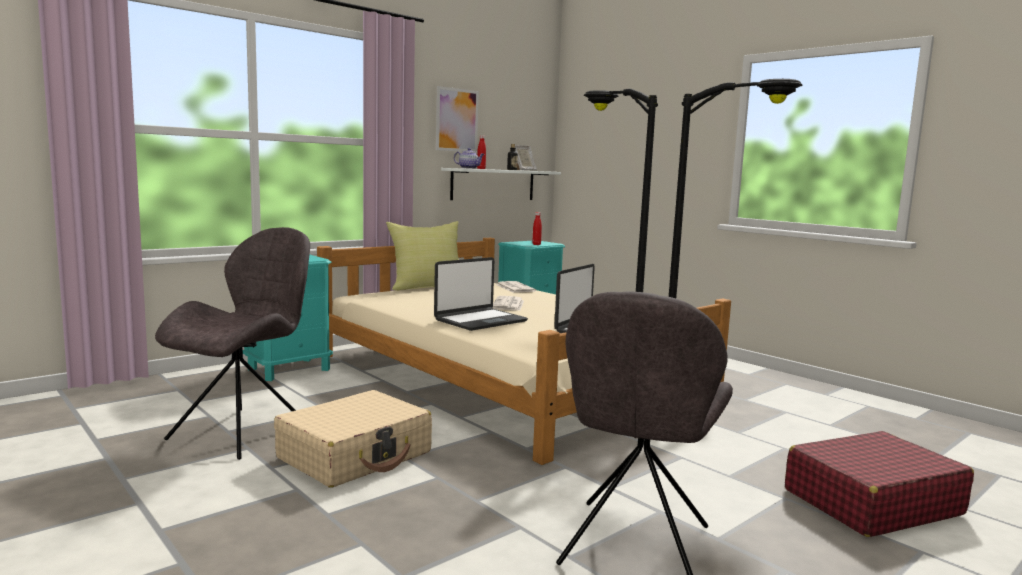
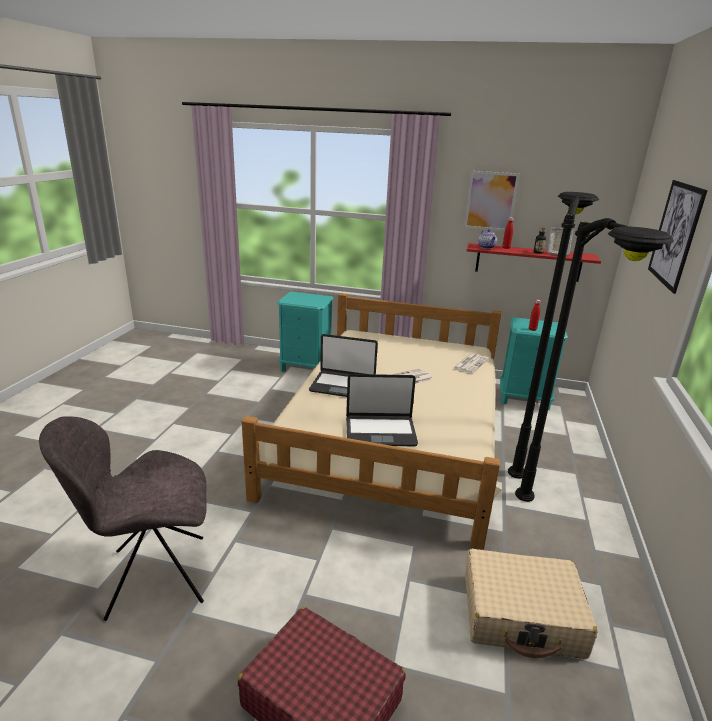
camera: 55 degrees right, 15 degrees up
(244, 431) = (209, 397): grey chair -> none
(355, 455) = (206, 437): beige suitcase -> beige suitcase (522, 615)
(427, 287) = (419, 340): yellow pillow -> none
(493, 184) = (528, 262): white shelf -> red shelf
(669, 122) = (675, 234): none -> picture

